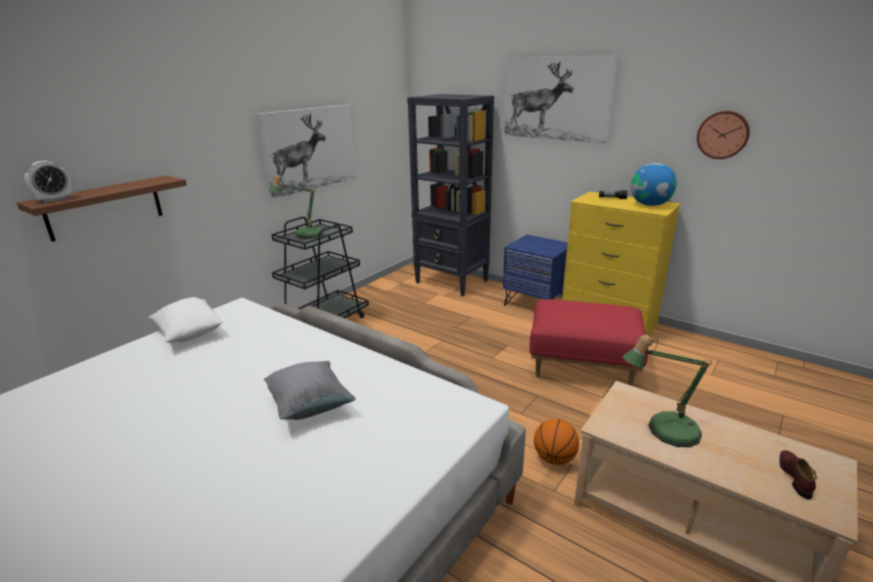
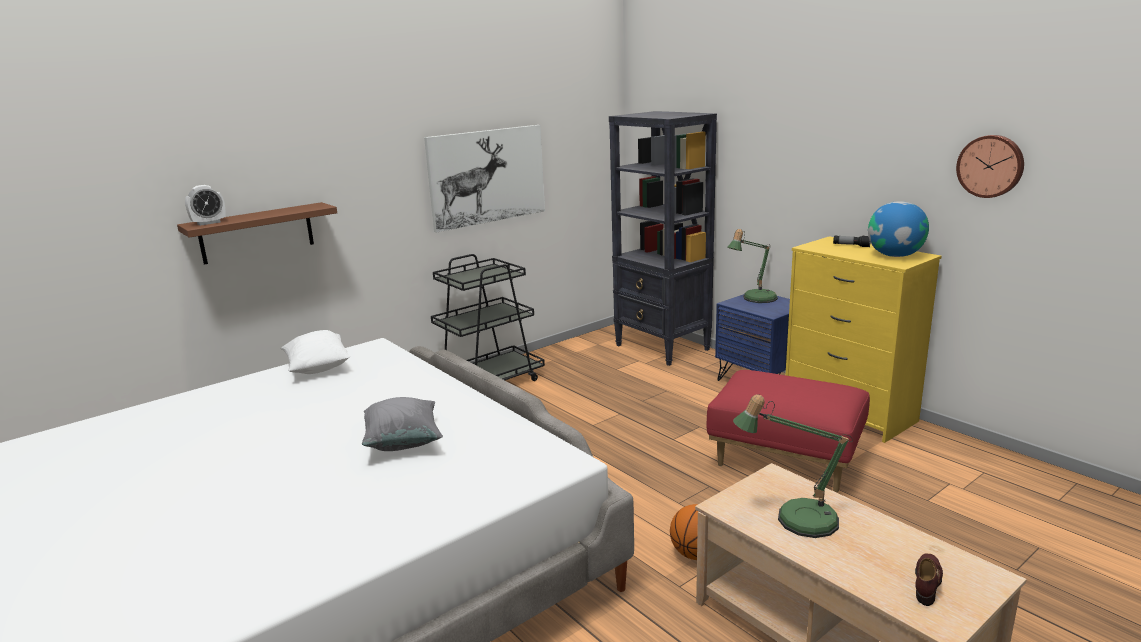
camera: 15 degrees right, 5 degrees down
(304, 235) = (470, 275): table lamp -> table lamp (755, 299)
(557, 99) = (789, 118): picture -> none

